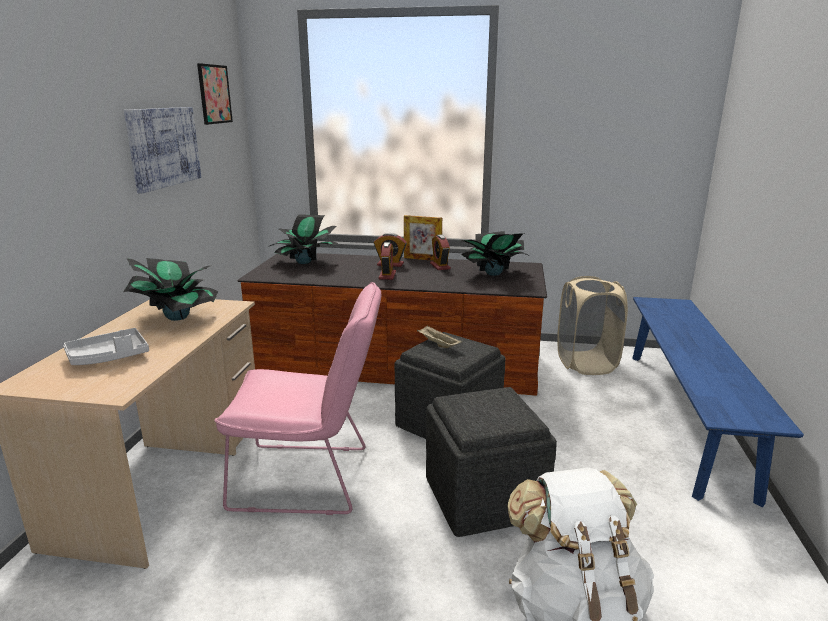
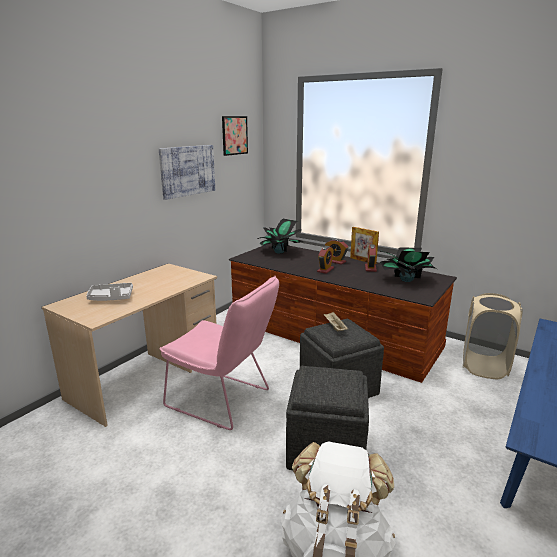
camera: 25 degrees right, 0 degrees up
(177, 317) = (166, 279): potted plant -> none

